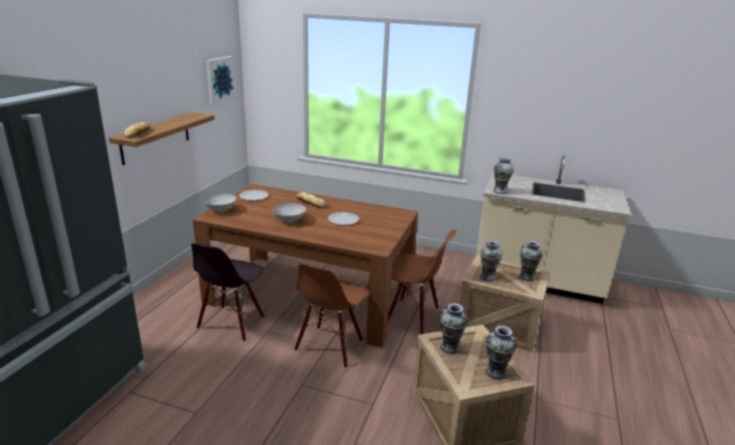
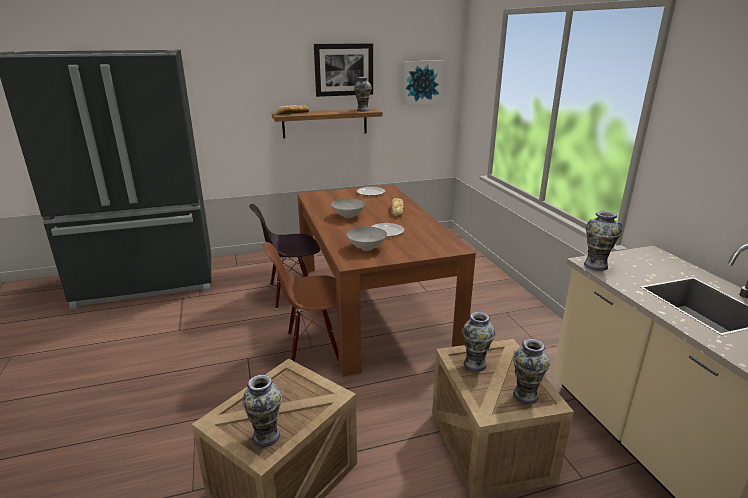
camera: 55 degrees right, 0 degrees up
(164, 76) = (344, 70): none -> picture
(220, 210) = (326, 193): grey bowl -> grey bowl (366, 247)
(412, 317) = (416, 373): brown chair -> none
(449, 348) = (285, 387): vase -> vase (362, 110)

